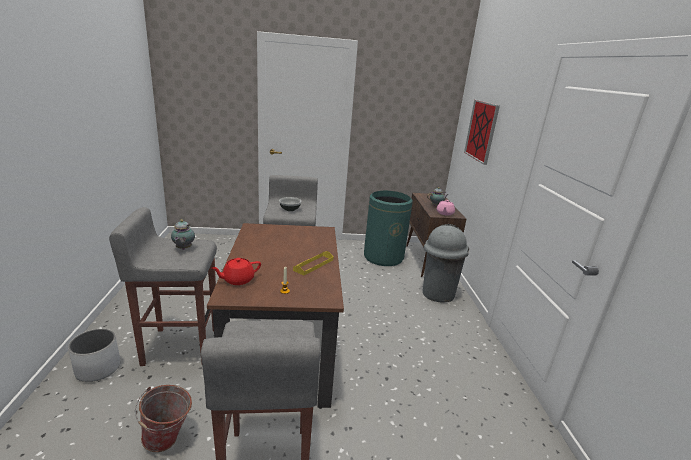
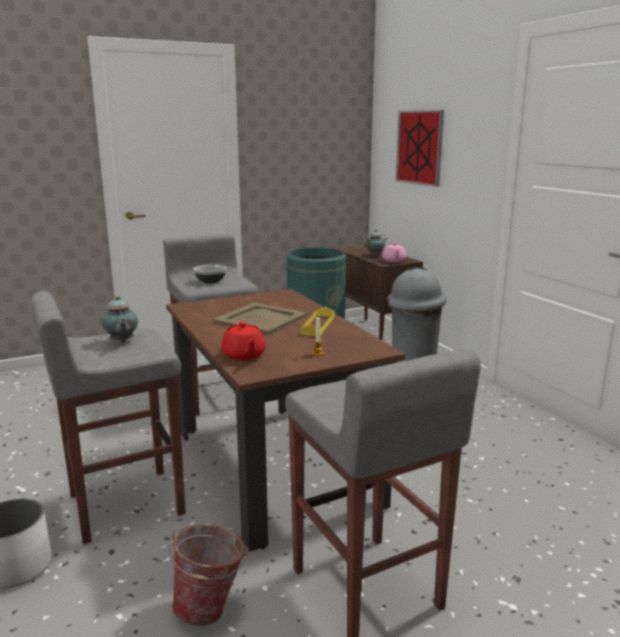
camera: 20 degrees left, 5 degrees down
(237, 280) = (244, 355): red teapot -> red teapot turned 60 degrees counterclockwise
(284, 250) = (261, 319): none -> beige tray

